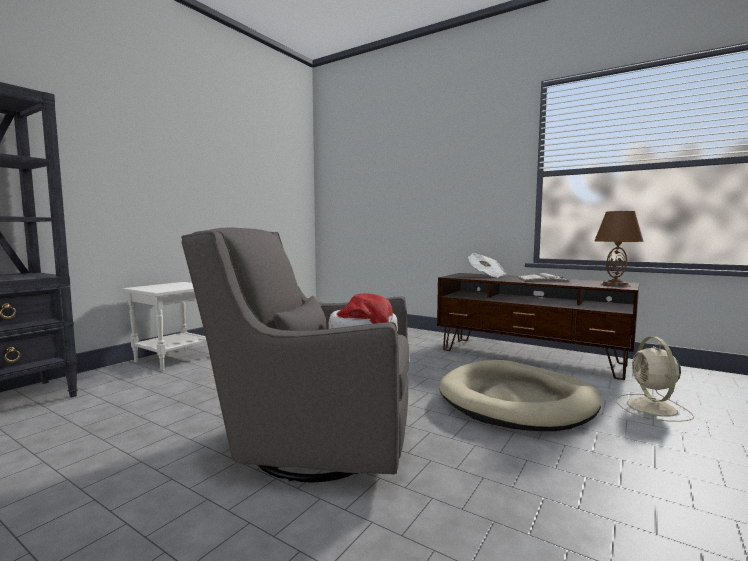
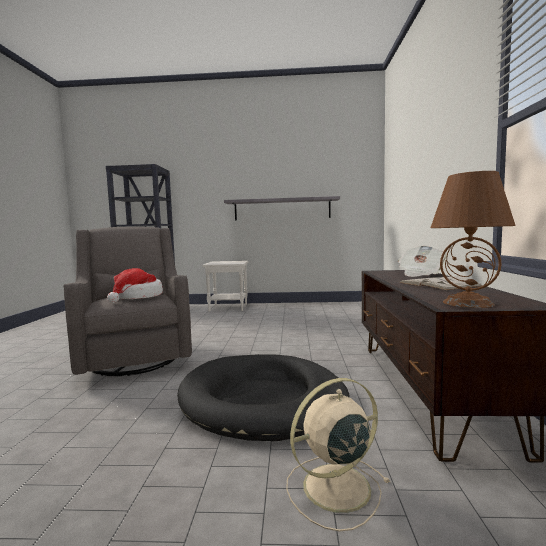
camera: 60 degrees right, 0 degrees up
(222, 207) = (282, 209): none -> grey shelf
(517, 401) = (262, 400): beige dog bed -> black dog bed

